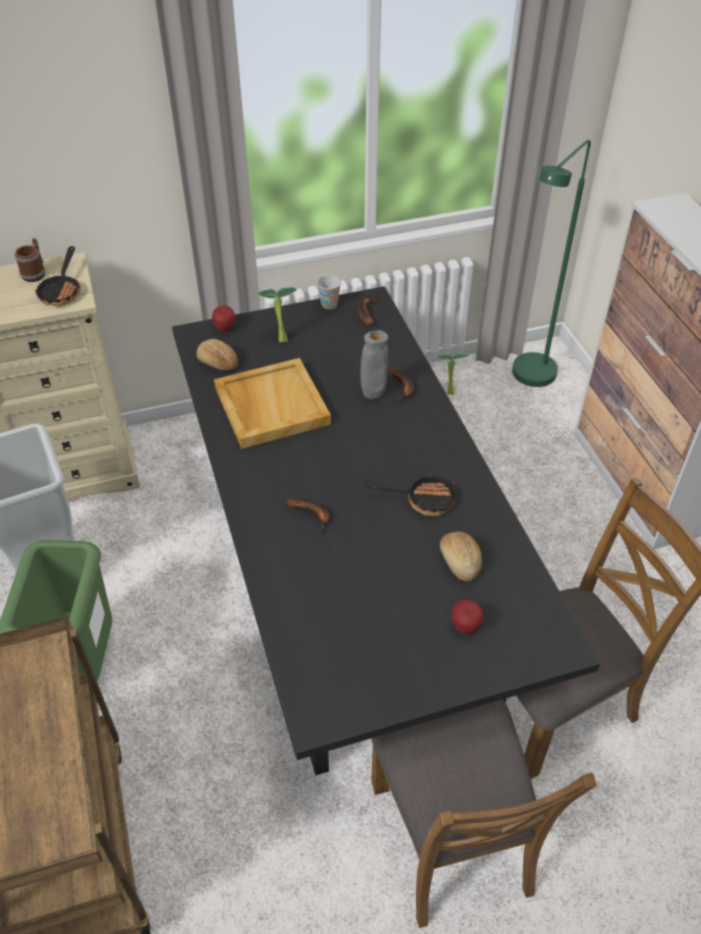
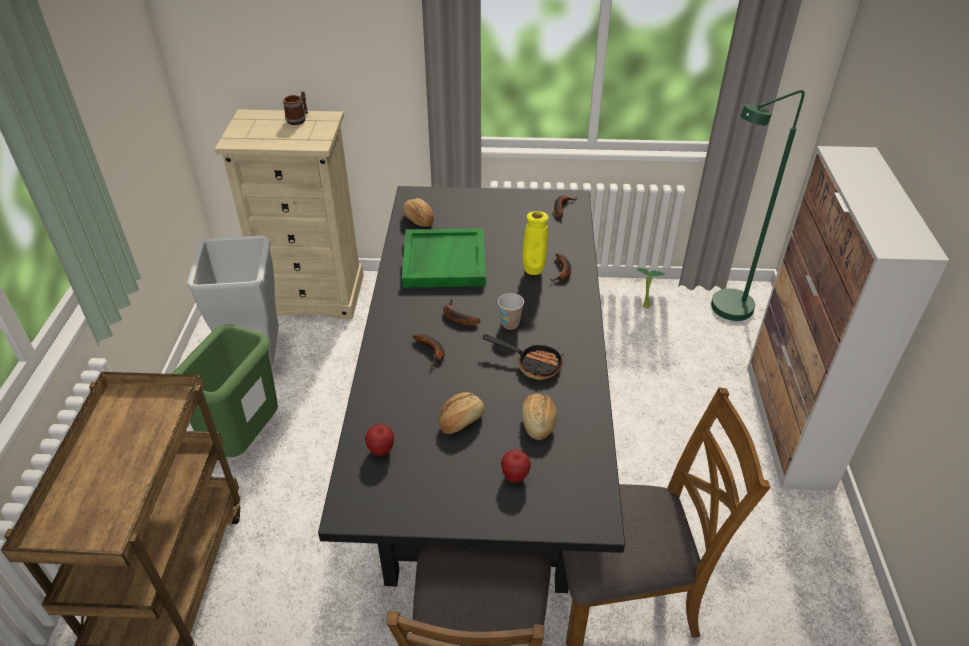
camera: 20 degrees right, 5 degrees down
(62, 291) = (310, 135): frying pan -> none
(225, 329) = (438, 196): apple -> apple (381, 450)
(270, 405) = (443, 260): beige tray -> green tray
(280, 338) = (479, 212): potted plant -> none
(319, 468) = (457, 317): none -> banana
(329, 304) = (533, 195): cup -> cup (510, 323)
(373, 395) = (533, 271): grey vase -> yellow vase
(381, 583) = (461, 420): none -> bread

